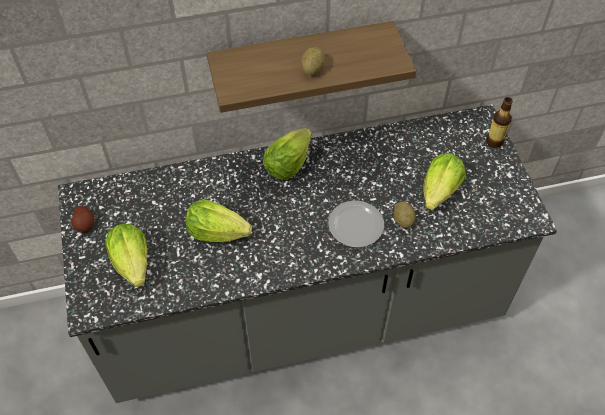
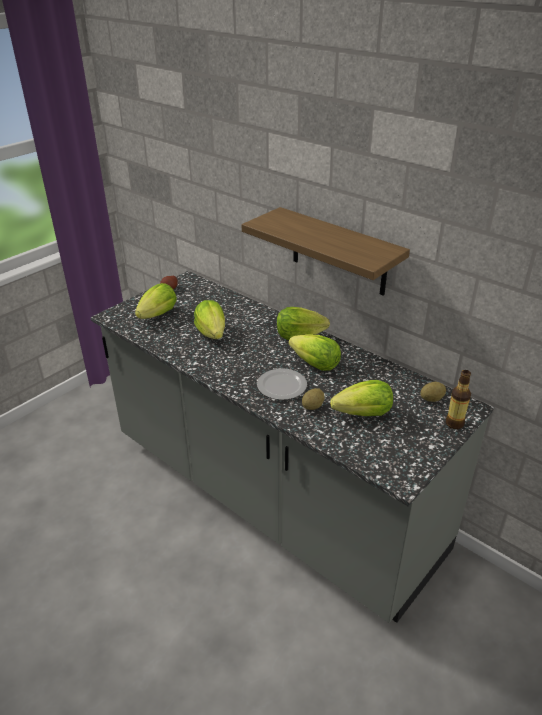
camera: 55 degrees right, 20 degrees down
(312, 69) = (315, 238): potato -> potato (431, 399)
(344, 180) = (315, 365): none -> lettuce

